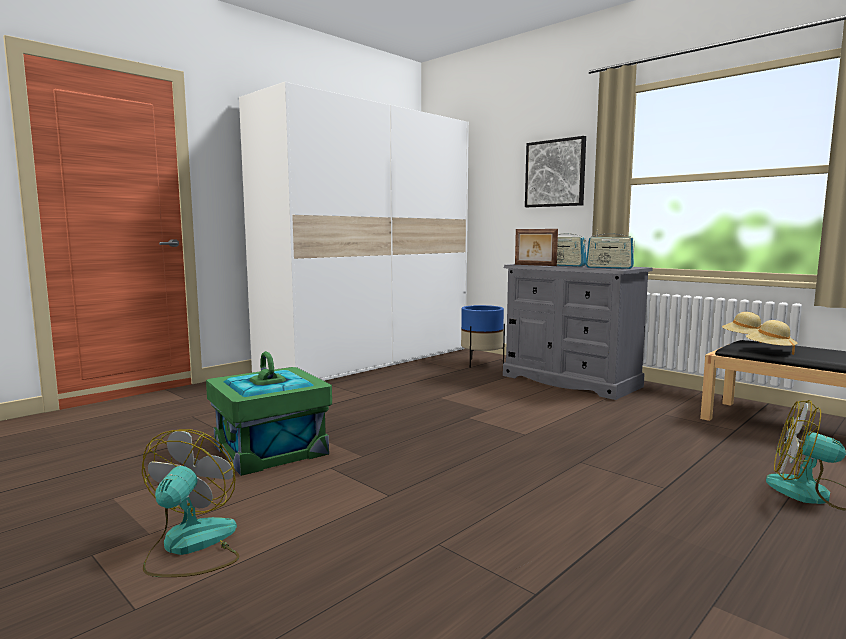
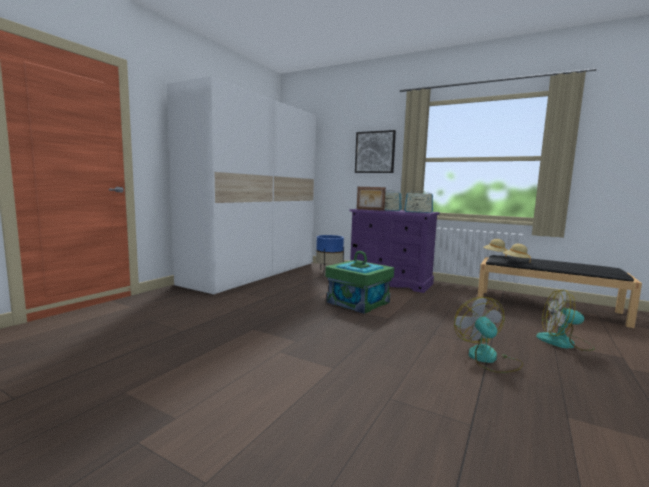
camera: 15 degrees left, 0 degrees up
(190, 546) = (216, 424): fan -> fan (488, 359)
(271, 450) = (228, 342): green storage box -> green storage box (358, 302)
(570, 381) = (390, 282): grey dresser -> purple dresser

